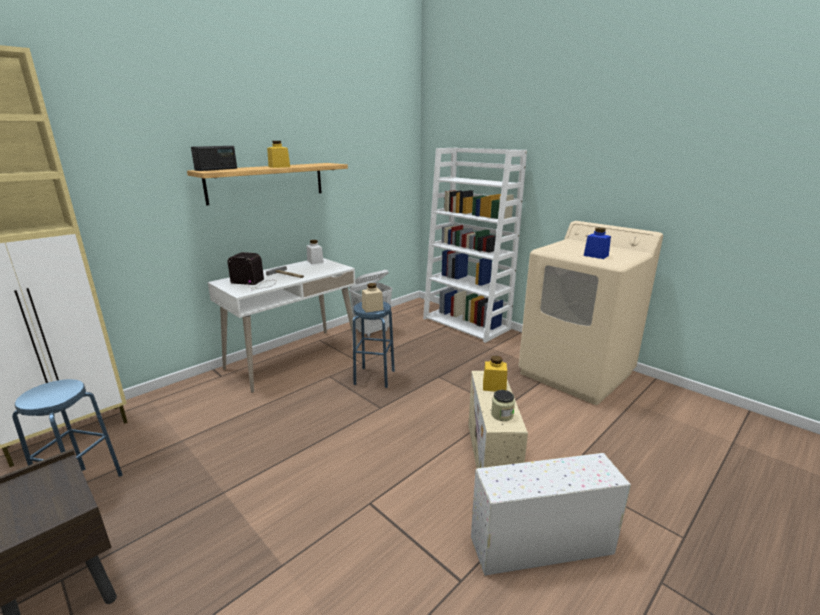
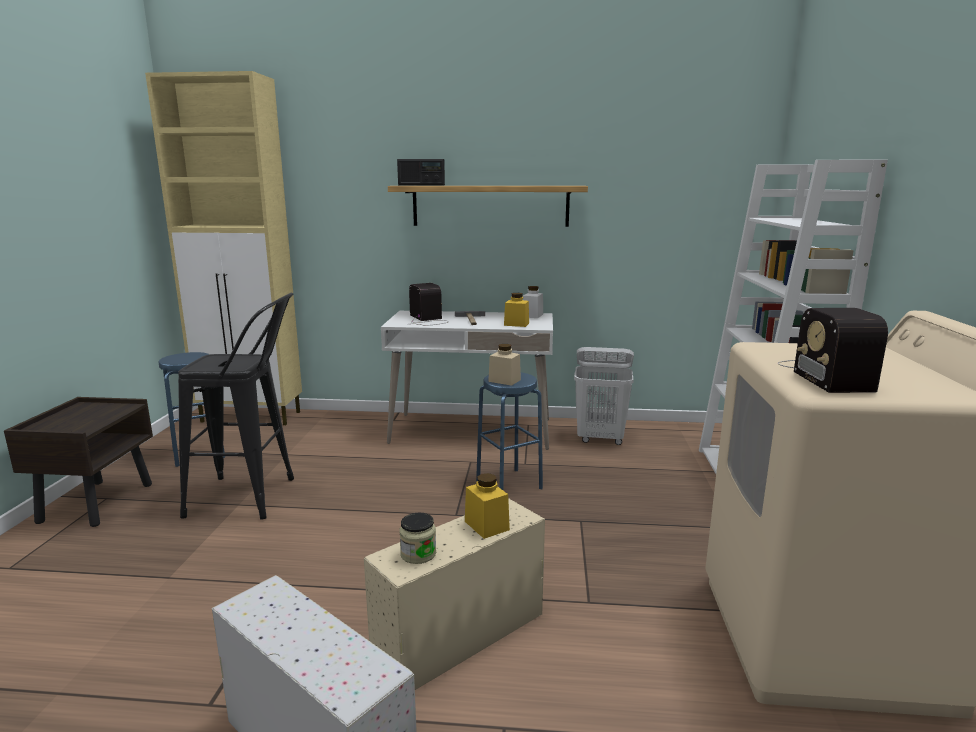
camera: 50 degrees right, 5 degrees down
(226, 481) = (253, 498): none -> black stool
(279, 167) = (491, 185): yellow jar -> yellow jar (516, 324)
(596, 255) = (825, 374): blue jar -> radio

